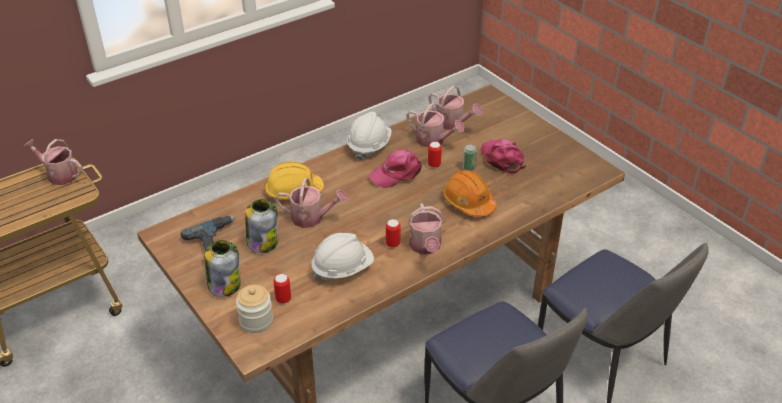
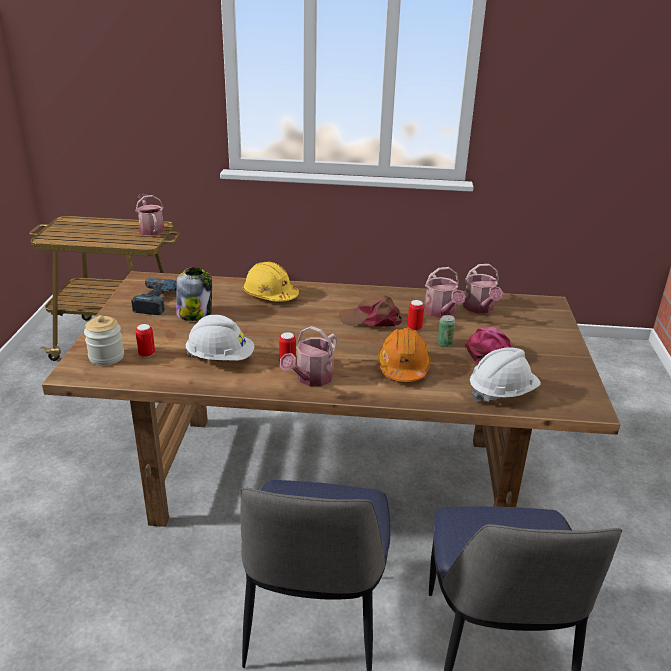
camera: 40 degrees right, 10 degrees down
(224, 284) = (127, 325): jar -> none
(312, 218) = (254, 316): watering can -> none
(369, 146) = (377, 293): white hard hat -> white hard hat (502, 393)
(397, 173) = (371, 319): pink cap -> brown cap

